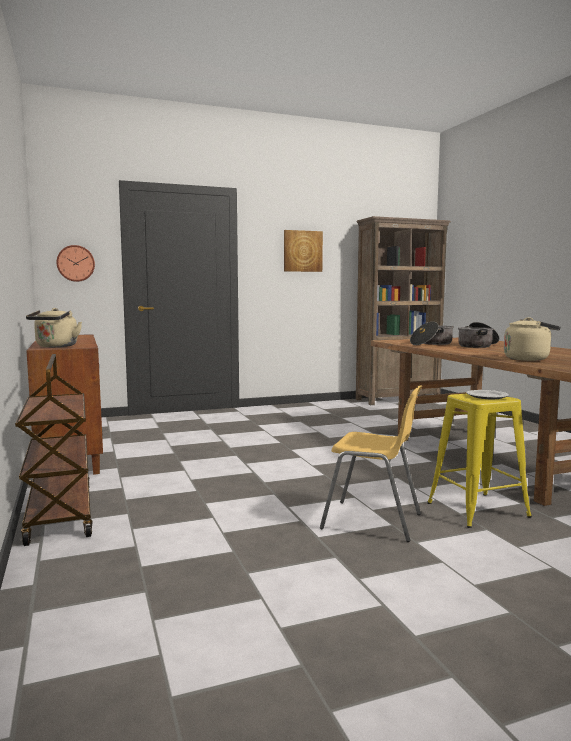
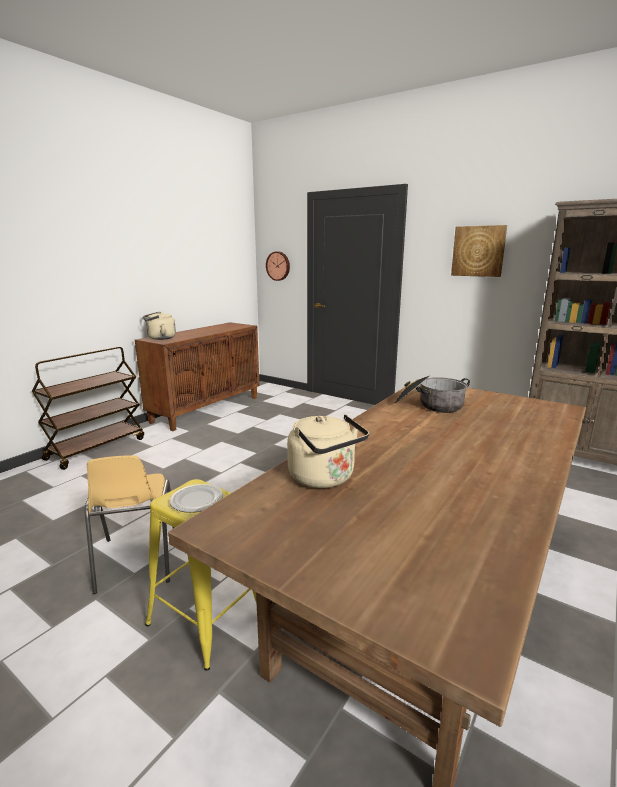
camera: 55 degrees right, 10 degrees up
(478, 345) = (459, 428): cooking pot -> none

